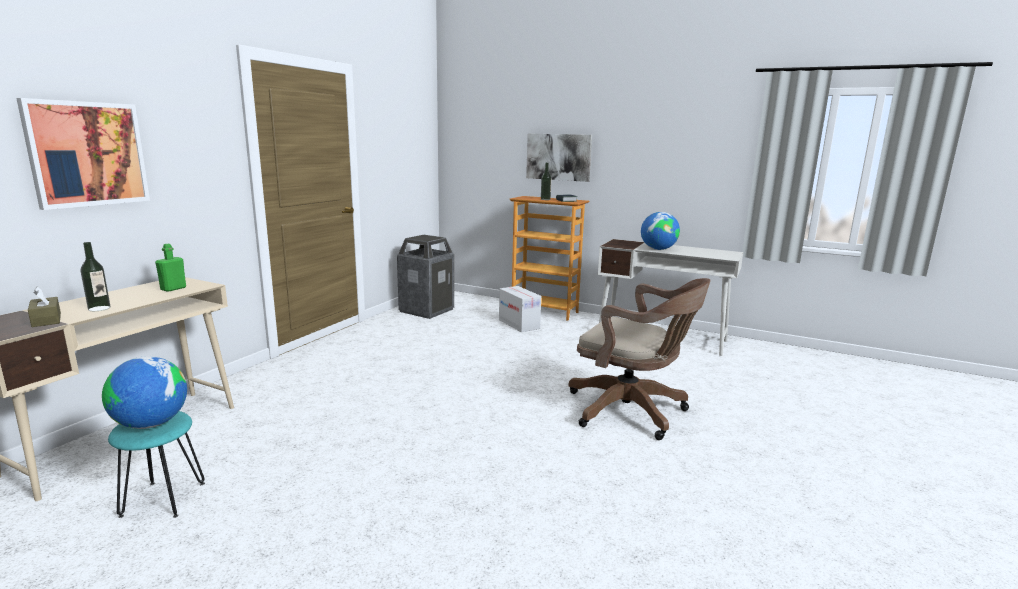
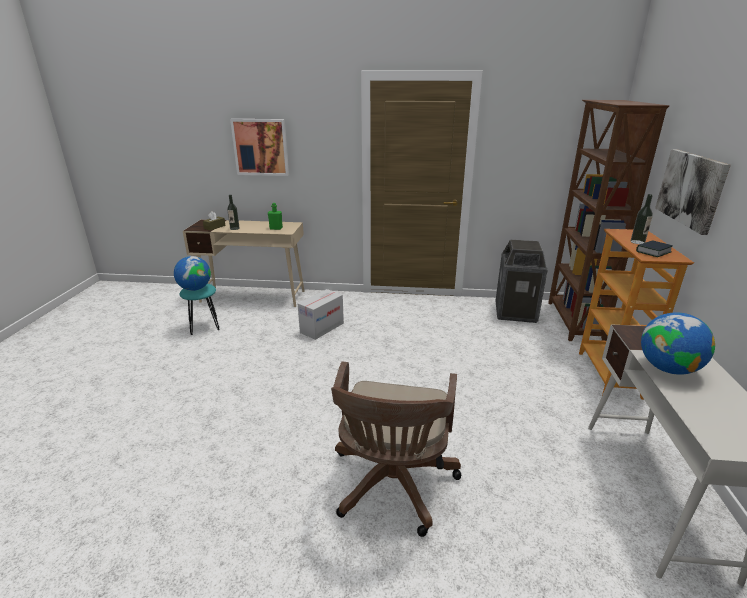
camera: 70 degrees right, 10 degrees up
(466, 299) = (574, 321): none -> brown bookcase
(518, 324) = (546, 367): cardboard box -> cardboard box (322, 328)

